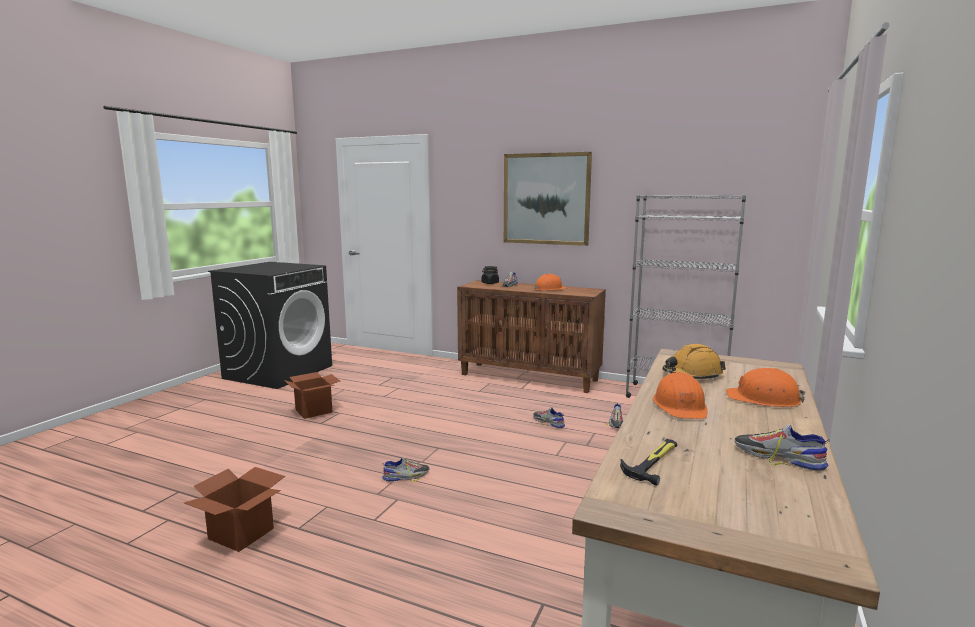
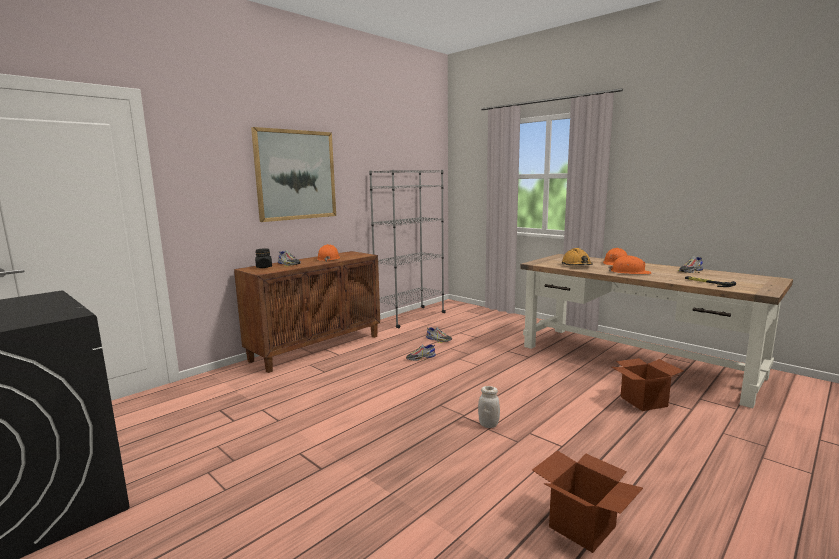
camera: 70 degrees left, 0 degrees up
(313, 411) = (273, 473): cardboard box -> cardboard box (644, 401)
(406, 476) = (488, 425): shoe -> white jar

